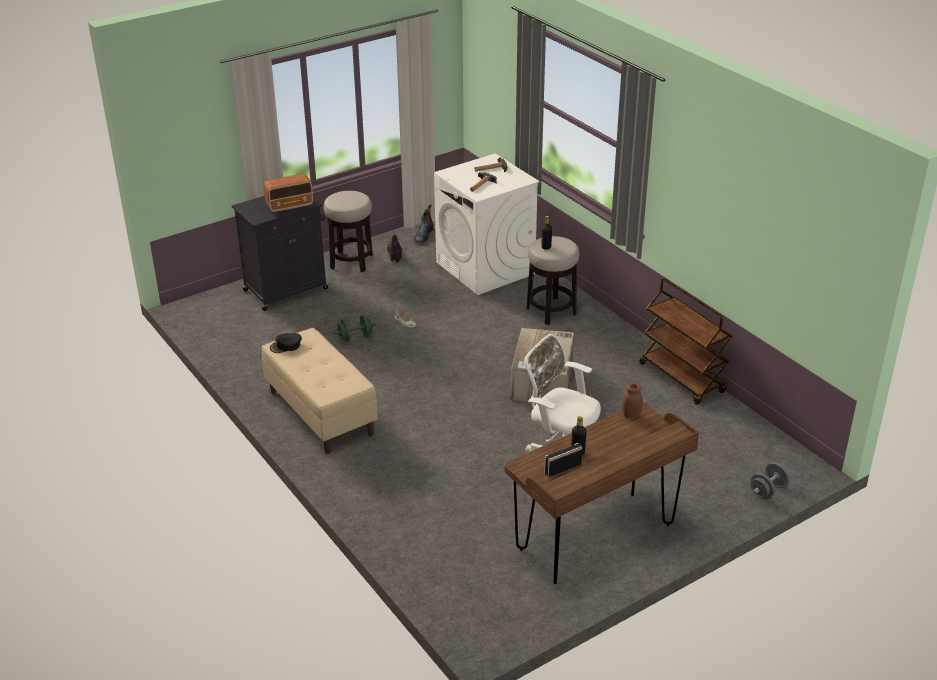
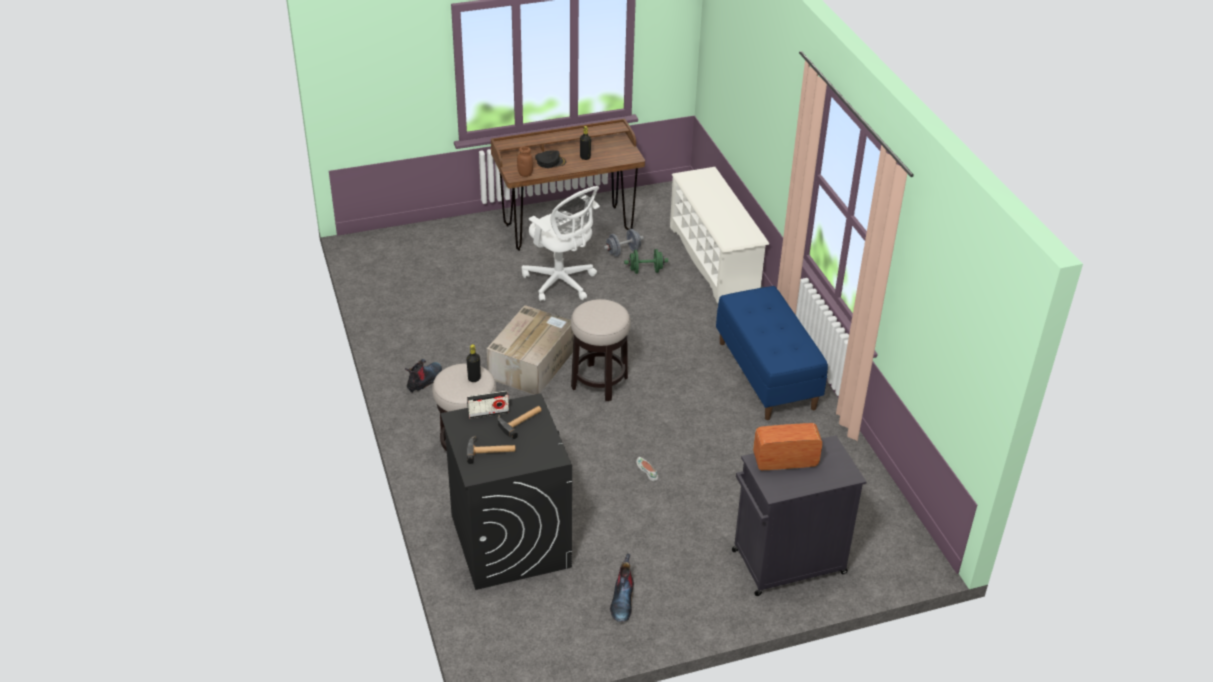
camera: 165 degrees left, 5 degrees up
(286, 346) = (801, 356): black cap -> black cap (550, 162)
(320, 413) = (767, 375): beige bench -> blue bench
(351, 261) = (688, 599): stool -> stool (599, 382)
(355, 338) = (712, 461): green dumbbell -> green dumbbell (645, 270)
(404, 531) = (714, 260): none -> white shoe rack
(423, 235) = (566, 634): boot -> boot (424, 381)
(485, 268) = (510, 540): white washing machine -> black washing machine
(562, 468) = (603, 150): radio -> radio (488, 413)
(682, 378) = (392, 337): brown cart -> none
(768, 491) = (409, 232): grey dumbbell -> grey dumbbell (623, 252)

